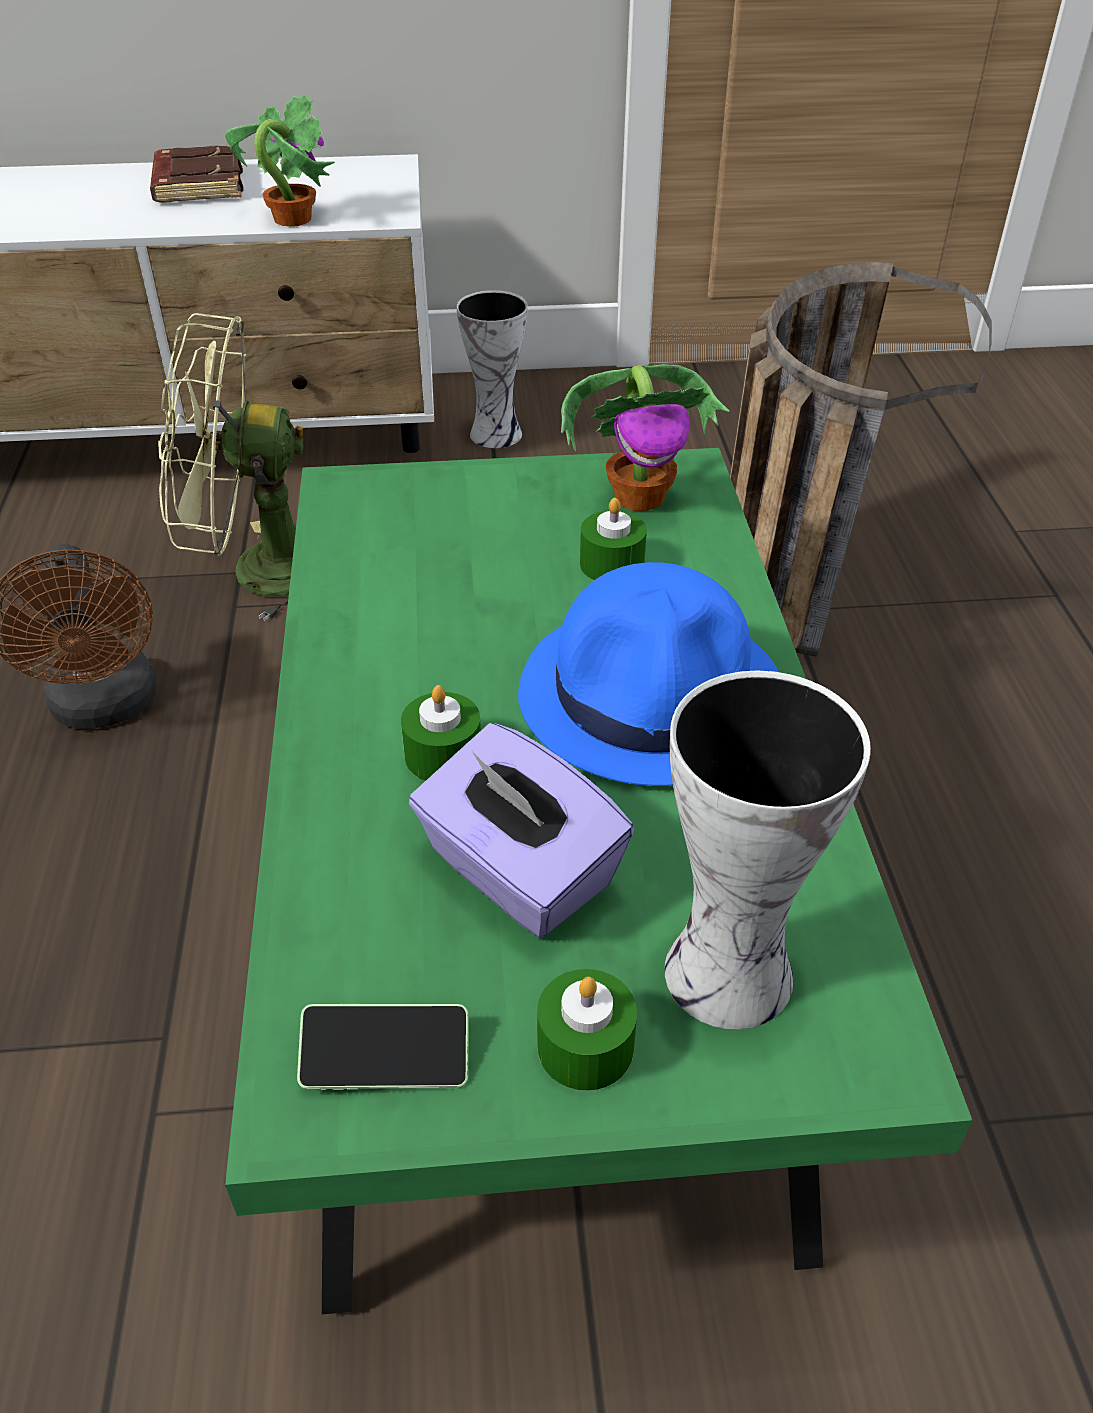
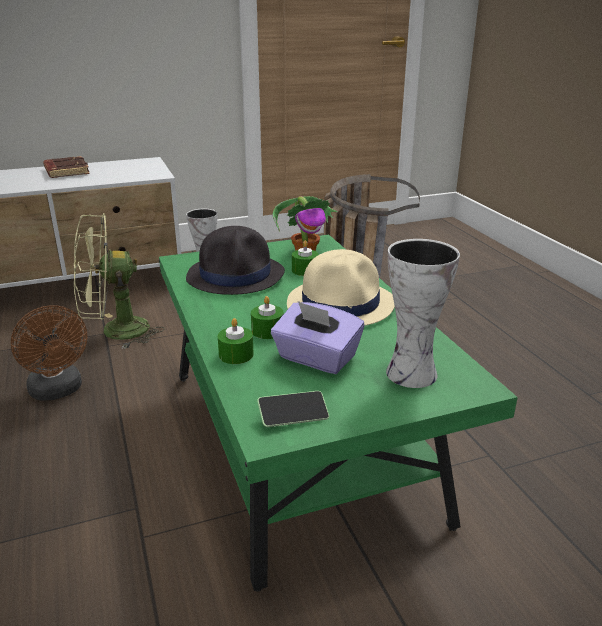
camera: 15 degrees left, 15 degrees down
(291, 219) = (116, 179): potted plant -> none
(447, 557) = (236, 275): none -> black hat
(585, 1046) = (369, 400): green candle -> green candle (236, 355)
(653, 695) = (341, 304): blue hat -> beige hat

